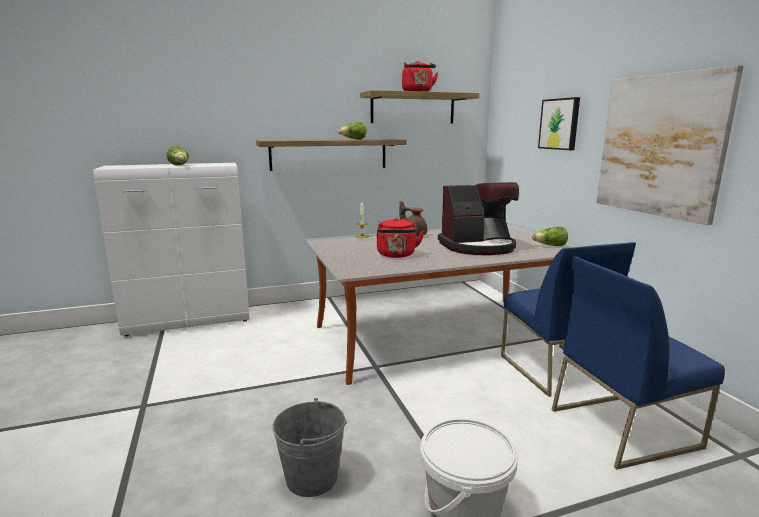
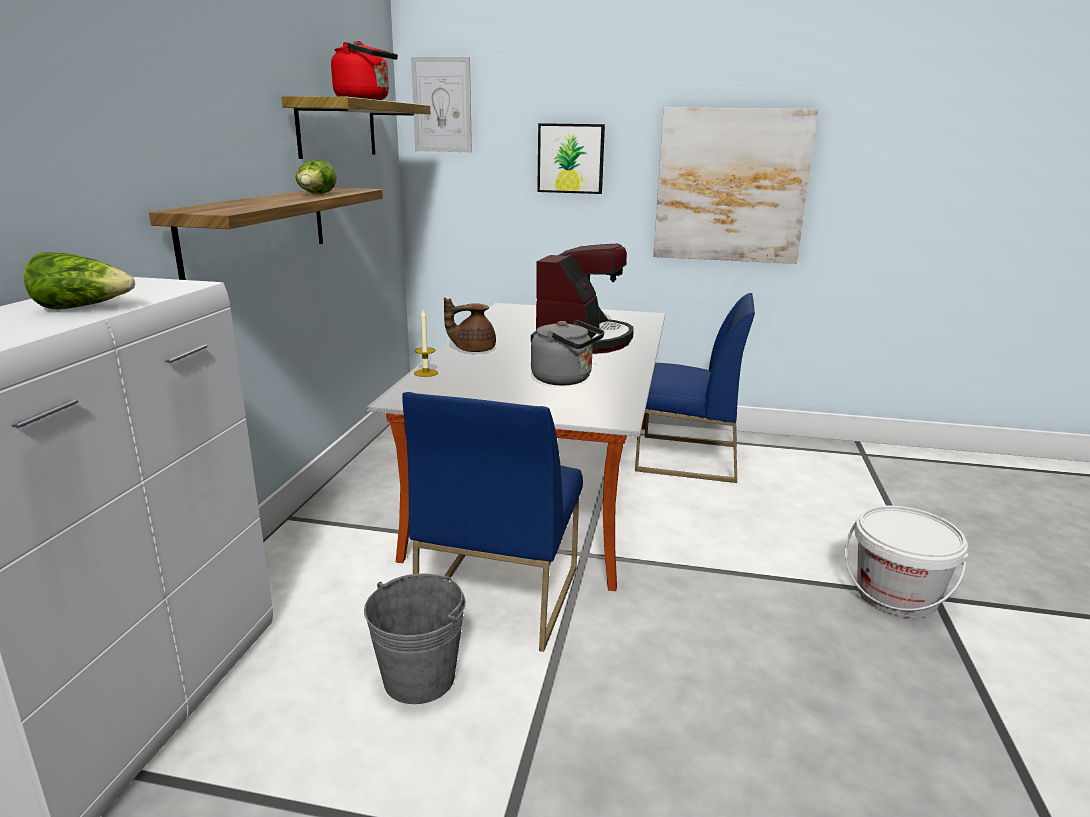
camera: 60 degrees left, 5 degrees up
(312, 478) = (818, 681): grey bucket -> grey bucket (419, 678)
(396, 255) = (565, 379): red kettle -> grey kettle
(505, 92) = (442, 105): none -> picture
(550, 246) = (621, 319): lettuce -> none
(623, 427) = (806, 474): blue chair -> blue chair (498, 595)

